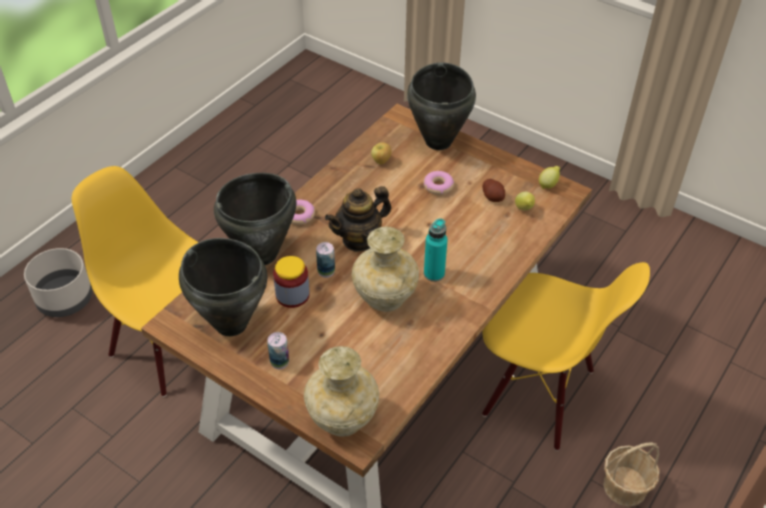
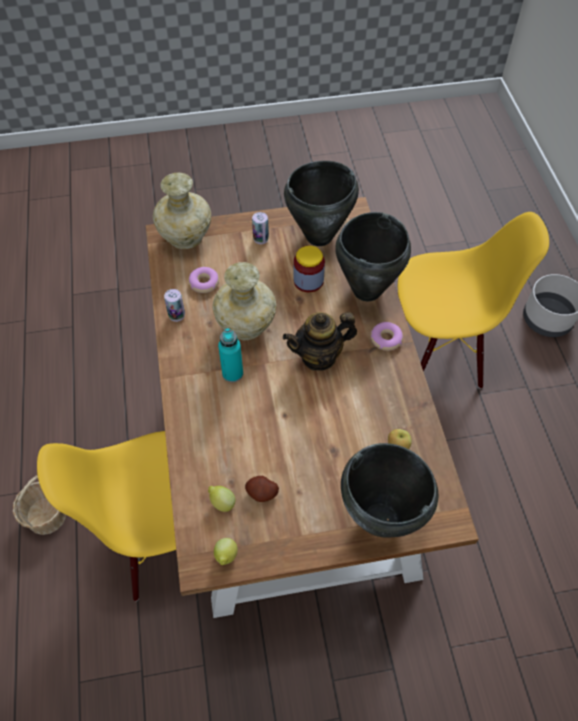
camera: 135 degrees right, 10 degrees up
(326, 271) = (309, 313): can -> can (176, 315)
(359, 239) = (319, 356): teapot -> teapot turned 120 degrees counterclockwise
(438, 186) = (320, 462): donut -> donut (204, 283)

